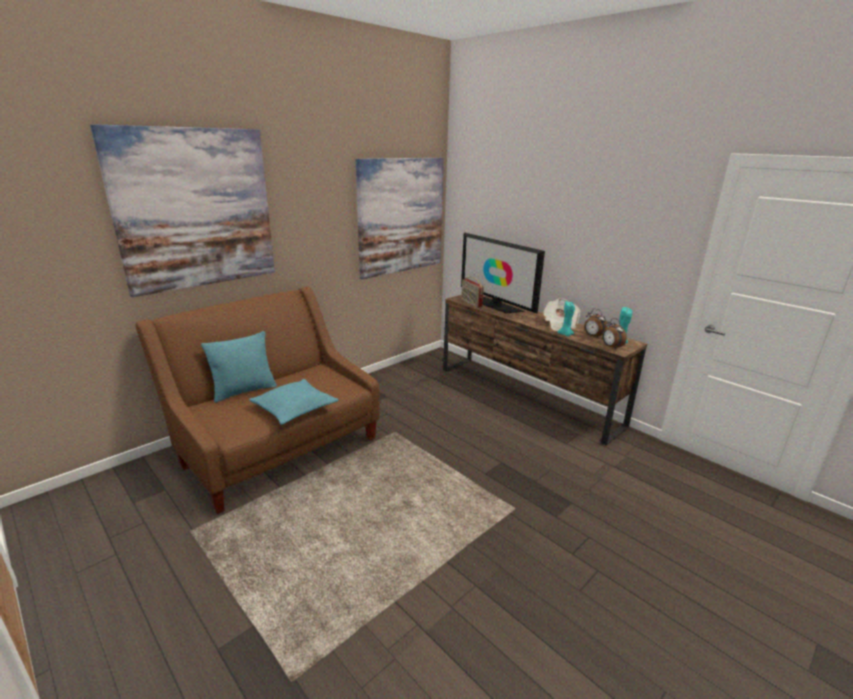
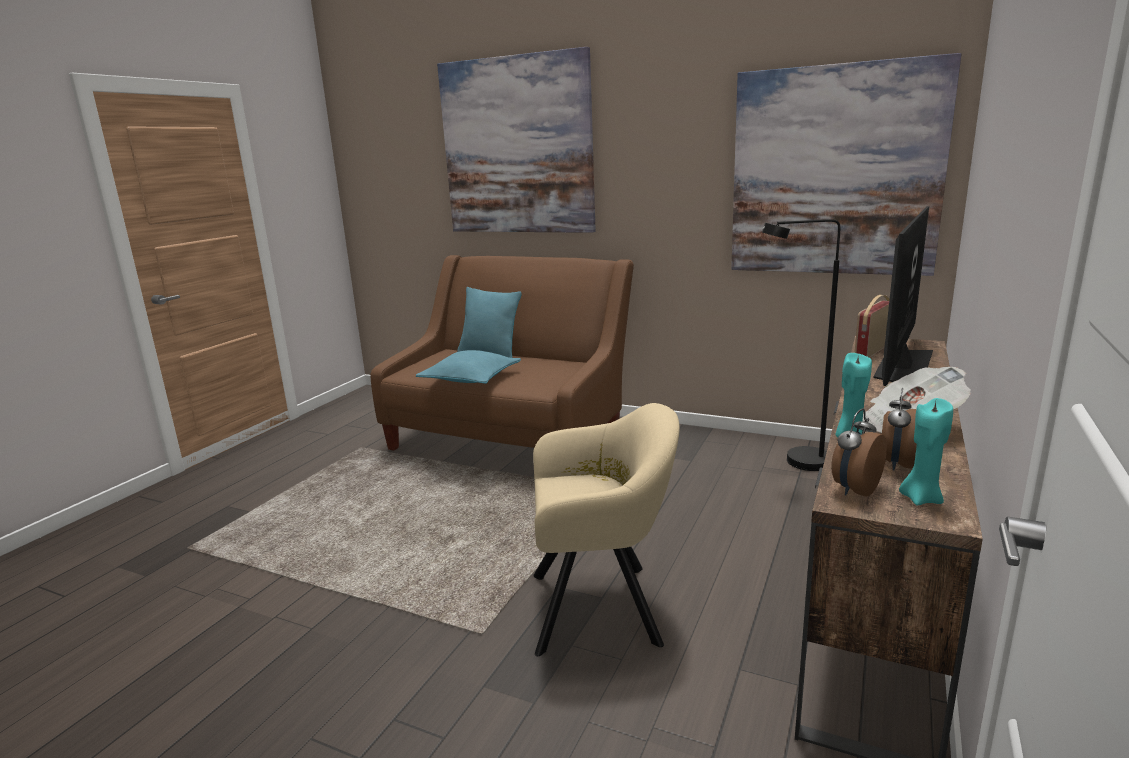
camera: 70 degrees right, 5 degrees down
(419, 373) = (797, 463): none -> black floor lamp
(510, 464) = (603, 607): none -> beige armchair

